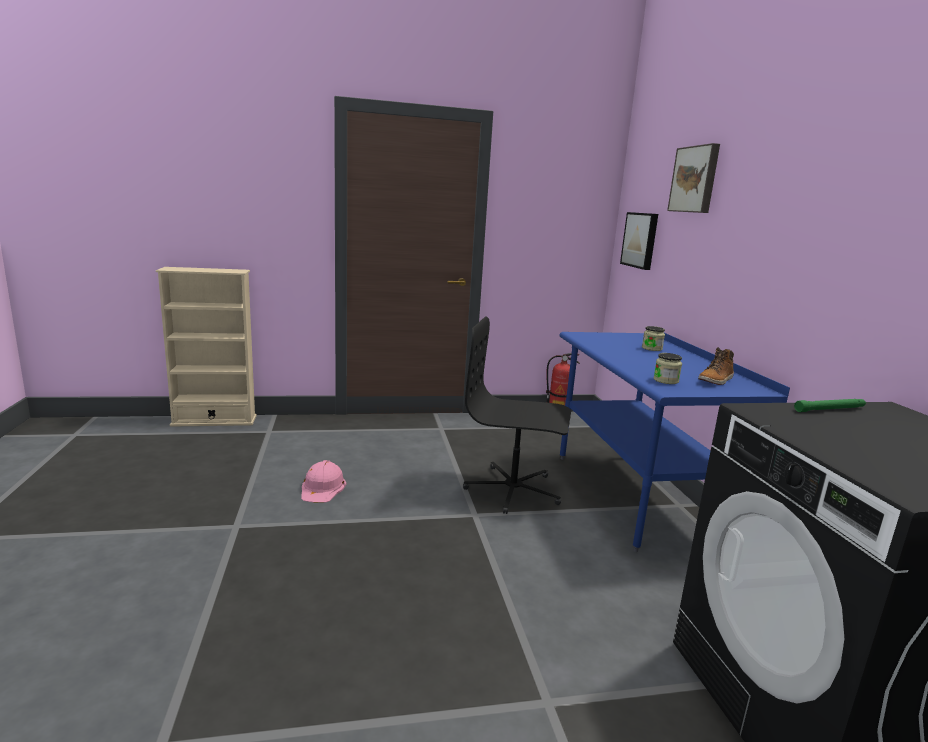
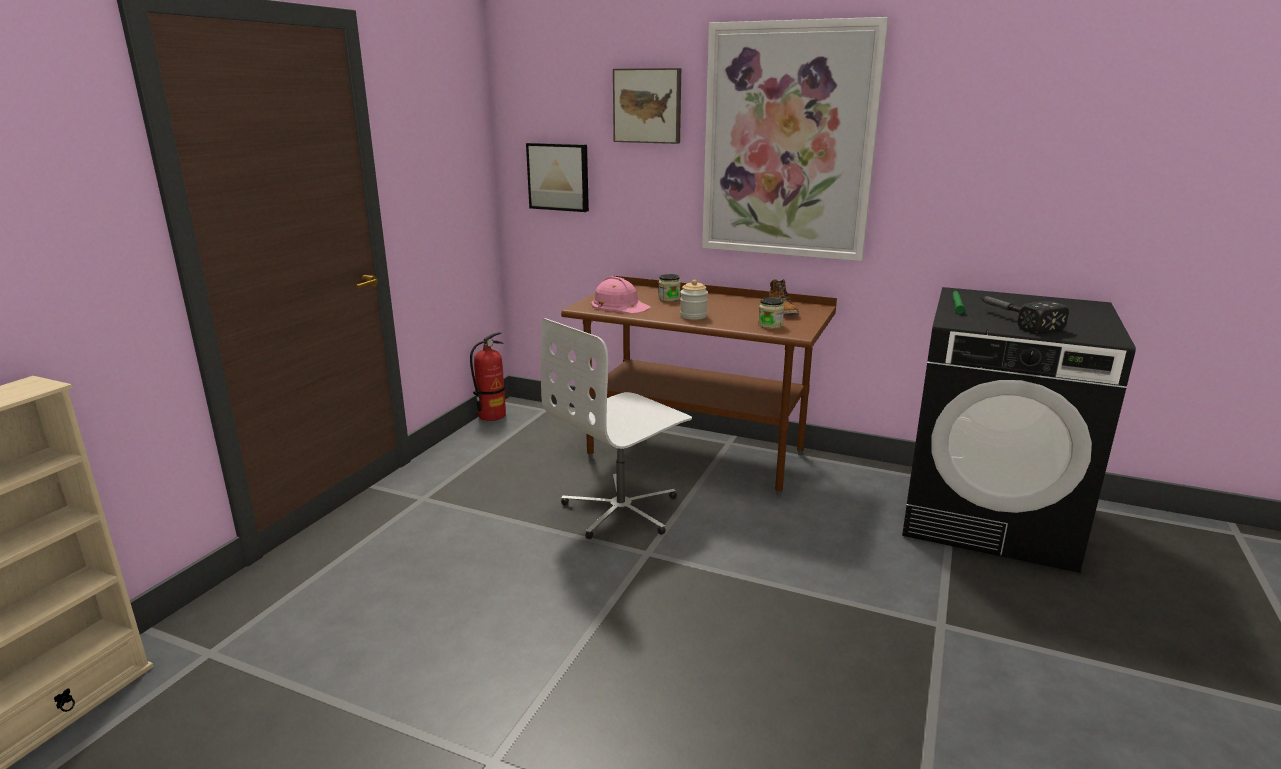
camera: 55 degrees left, 5 degrees up
(323, 488) = (470, 646): pink hard hat -> pink hard hat (619, 305)
(513, 490) = (622, 510): black office chair -> white office chair
(629, 358) = (693, 316): none -> jar
(633, 496) = (696, 455): blue desk -> brown desk
(780, 212) = (788, 142): none -> picture
(844, 436) = (1013, 320): none -> hammer

